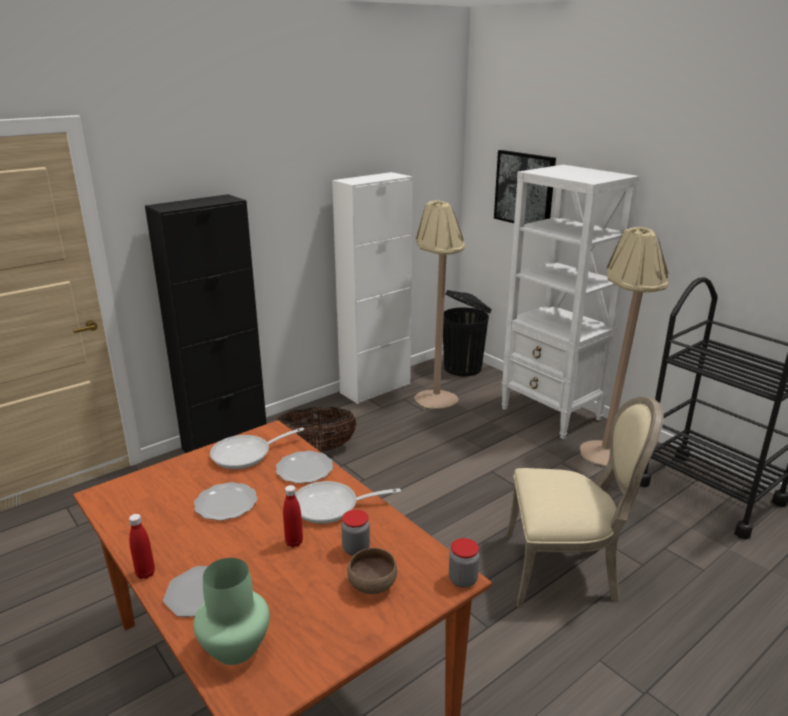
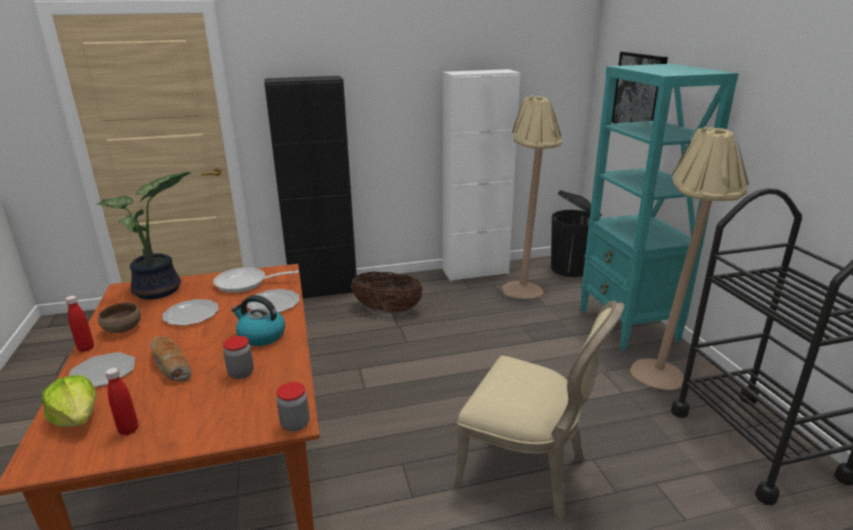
camera: 25 degrees right, 0 degrees up
(153, 486) = (160, 291): none -> potted plant
(235, 647) = (77, 417): green vase -> lettuce
(270, 563) = (170, 365): none -> bread
(294, 542) = (203, 355): red bottle -> red bottle (128, 430)
(331, 506) = (261, 336): frying pan -> kettle
(372, 586) = (220, 405): brown bowl -> brown bowl (122, 329)
(551, 414) = (628, 326): white bookcase -> turquoise bookcase

